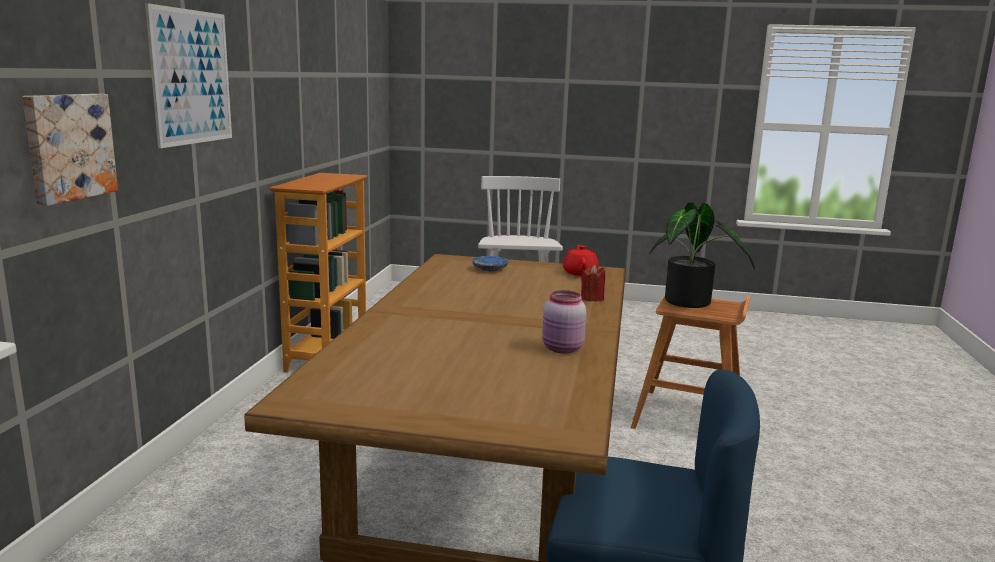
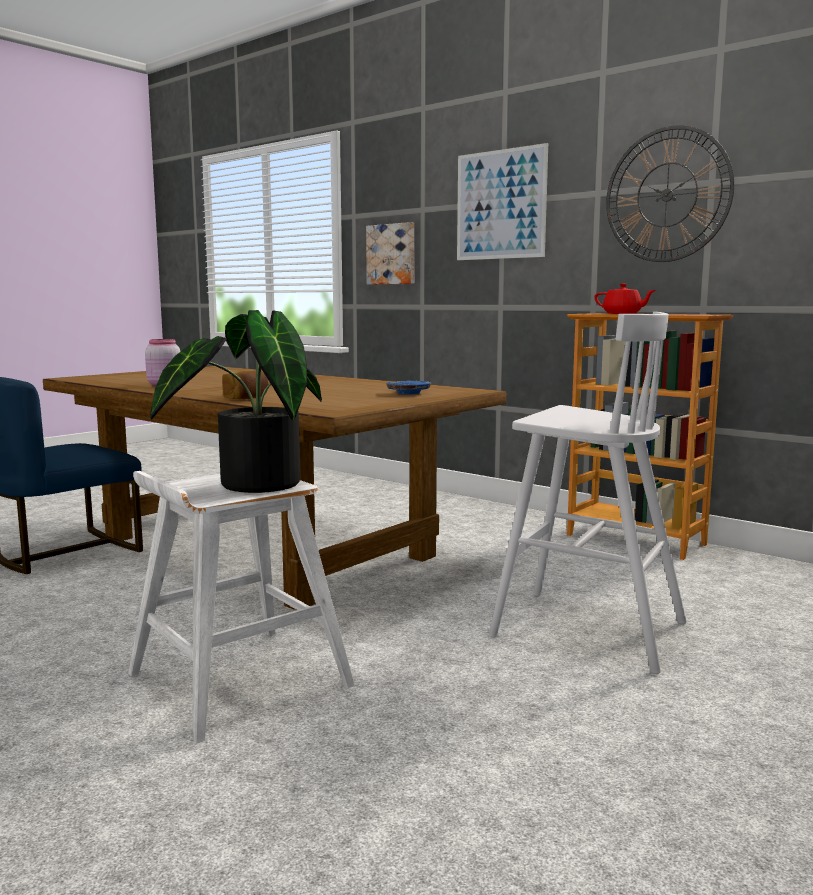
camera: 120 degrees right, 5 degrees down
(287, 81) = (667, 195): none -> wall clock
(580, 272) = (343, 406): red teapot -> red teapot (622, 314)
(592, 298) = (247, 398): red candle -> bread
(690, 418) = (236, 680): brown stool -> white stool

